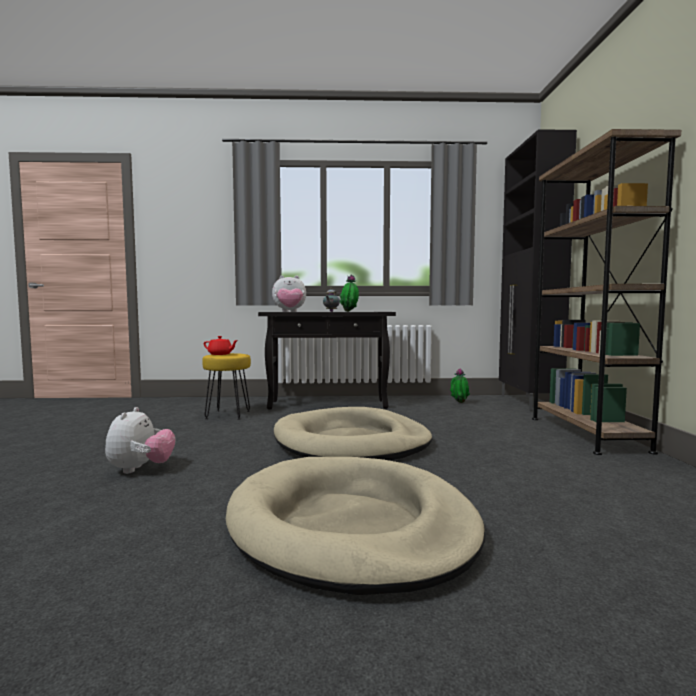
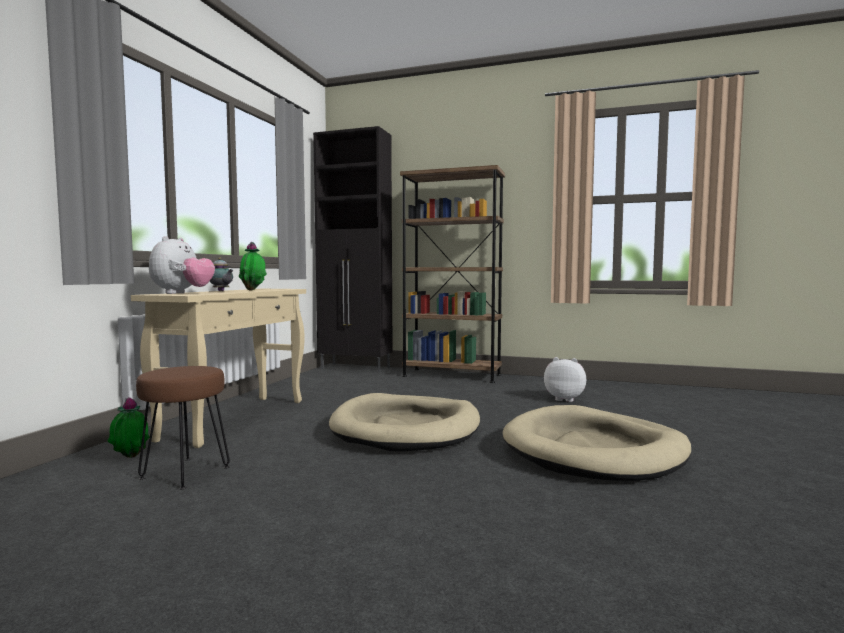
camera: 70 degrees left, 0 degrees up
(141, 469) = (411, 531): plush toy -> plush toy (564, 399)
(220, 354) = (174, 372): red teapot -> none
(228, 415) = (185, 472): yellow stool -> brown stool
(329, 404) = (236, 419): black console table -> beige console table
(459, 403) = (323, 381): potted plant -> potted plant (130, 459)

